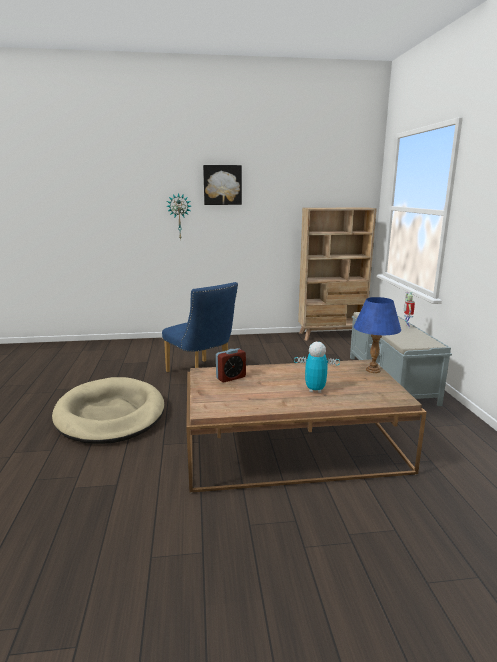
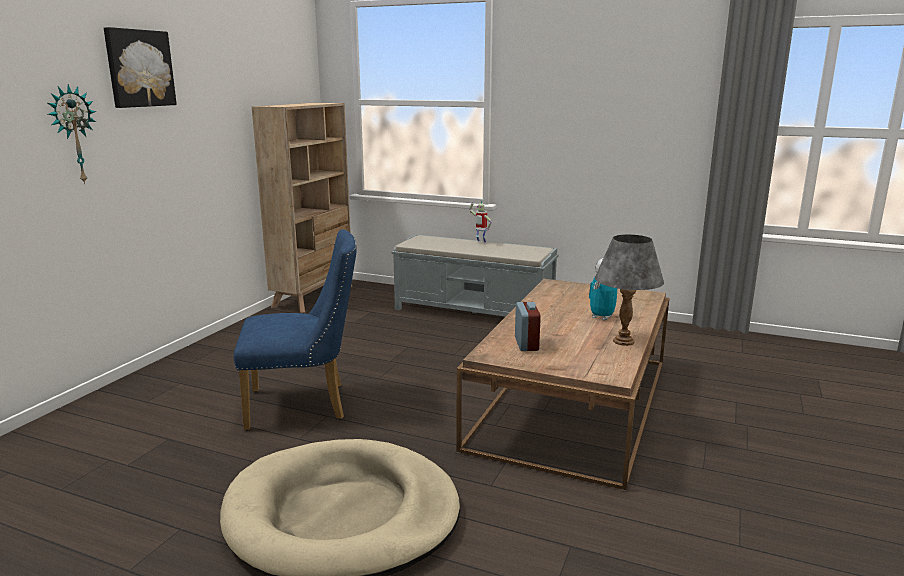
camera: 60 degrees left, 0 degrees up
(273, 404) = (624, 341): none -> grey table lamp
(373, 370) = (573, 285): blue table lamp -> none

